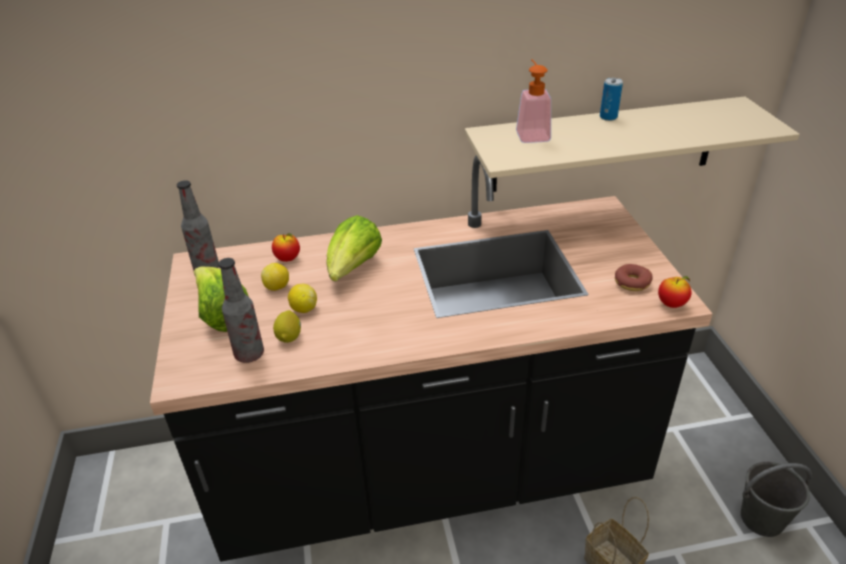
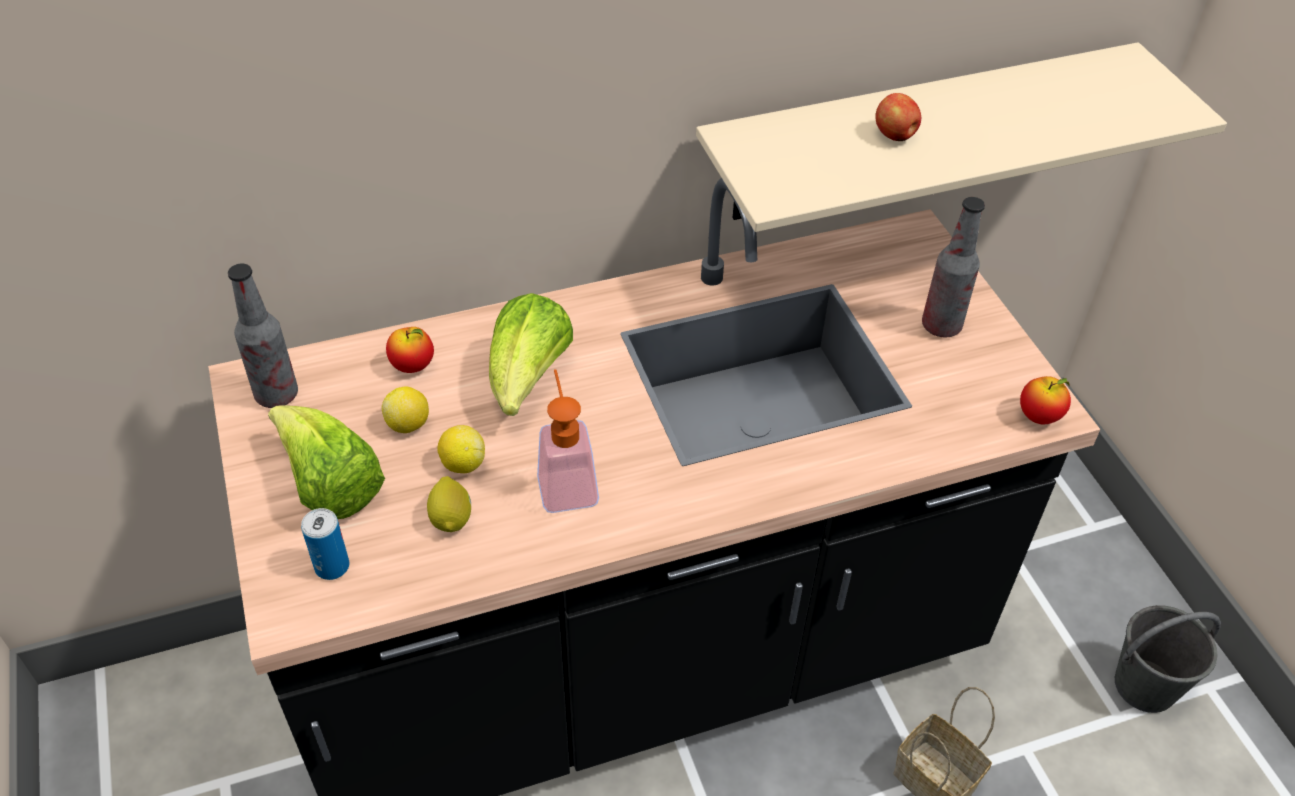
camera: 10 degrees left, 10 degrees up
(249, 354) = (393, 557): bottle -> bottle (941, 326)
(531, 134) = (810, 137): soap dispenser -> soap dispenser (566, 481)
(584, 134) = (895, 135): none -> apple
(608, 117) = (928, 96): can -> can (332, 566)
(632, 283) = (975, 380): donut -> none

